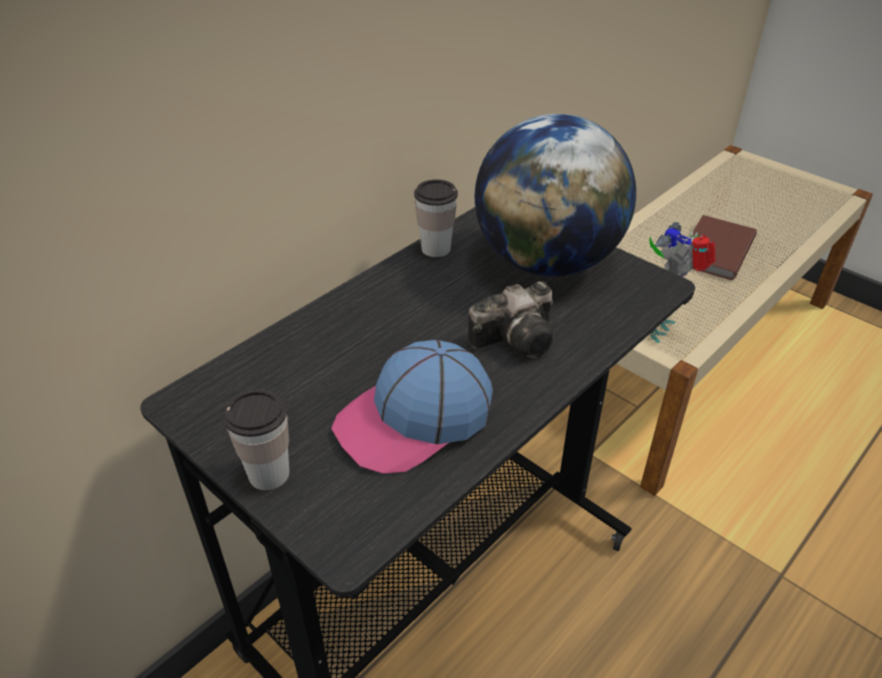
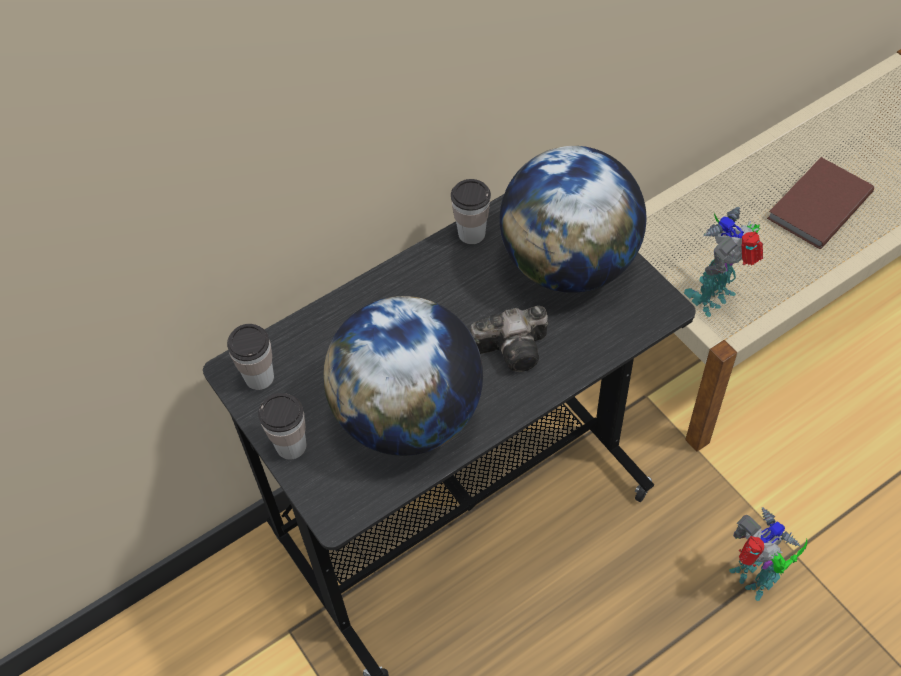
camera: 15 degrees right, 15 degrees up
(216, 405) = (259, 377): none -> cup
(414, 419) = (409, 415): cap -> globe
(755, 610) = (753, 580): none -> toy robot

